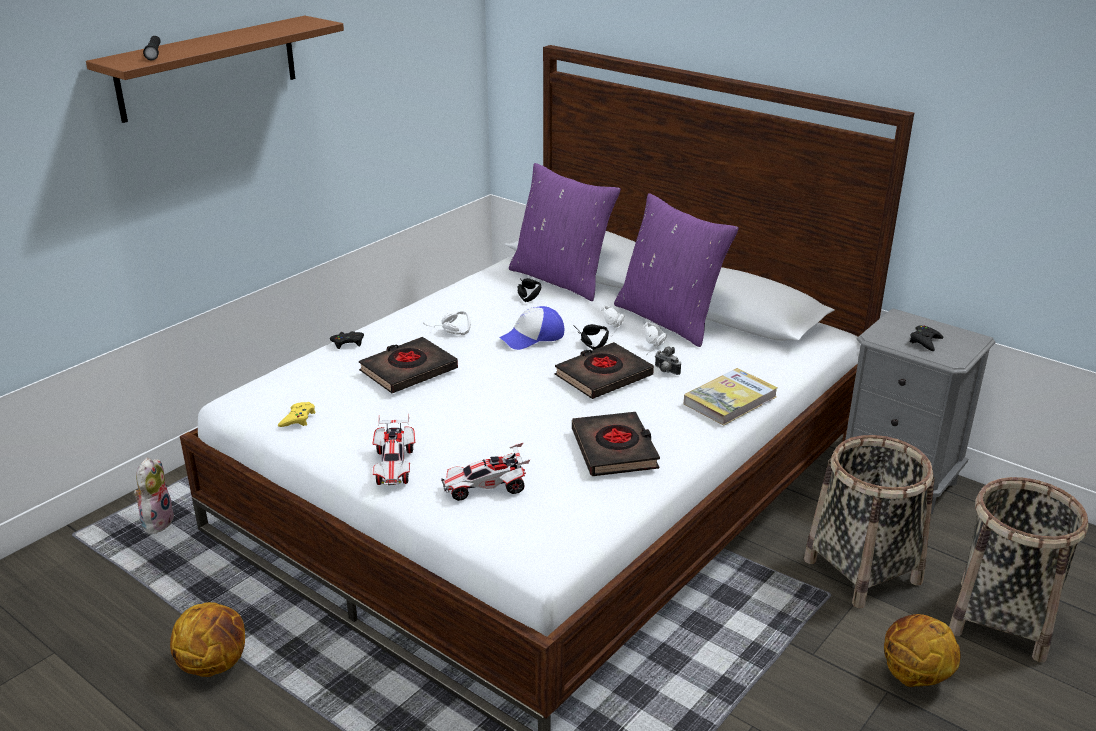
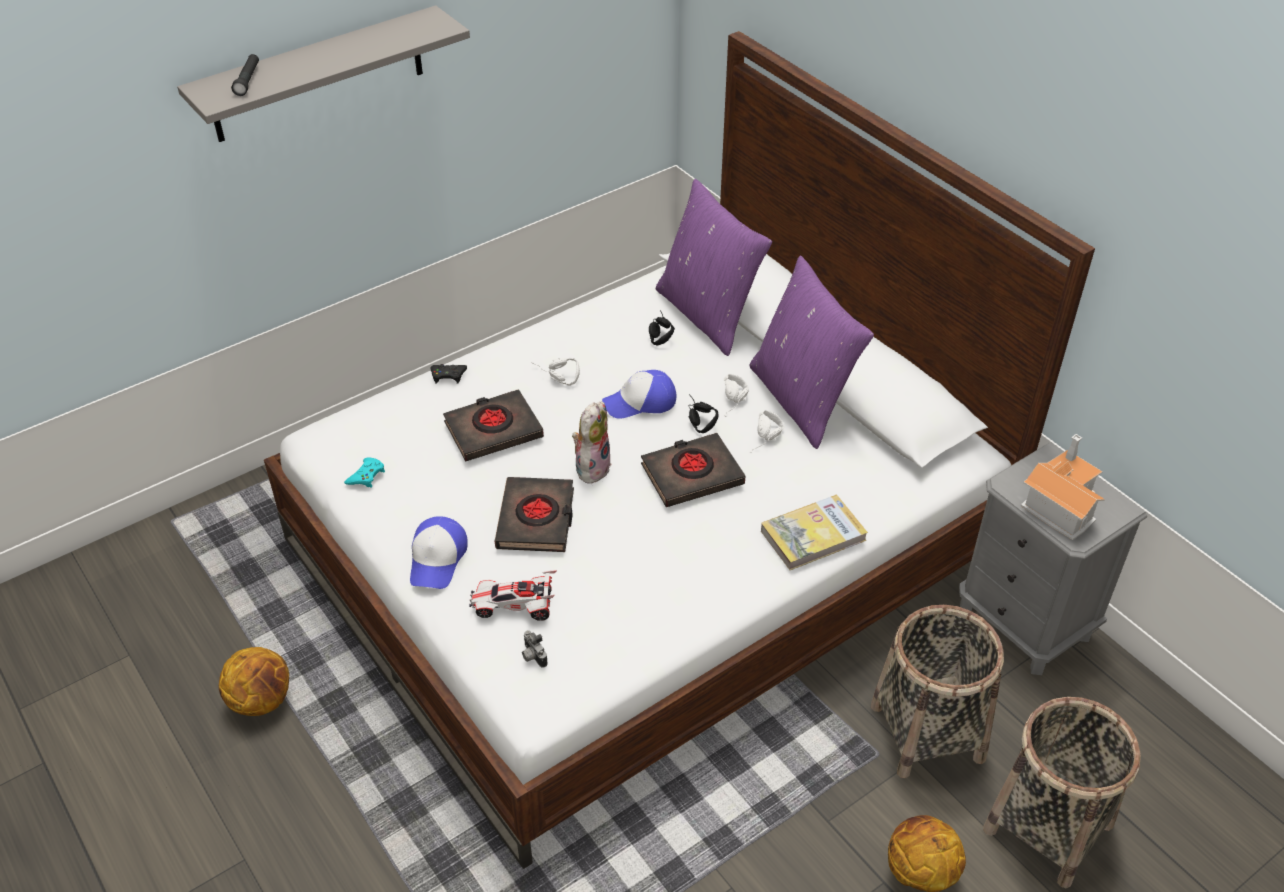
camera: 15 degrees right, 15 degrees up
(157, 522) = (250, 521): plush toy -> plush toy (591, 467)
(208, 68) = (318, 75): brown shelf -> grey shelf
(298, 418) = (366, 476): yellow game controller -> turquoise game controller
(394, 466) = (438, 559): toy car -> cap
(615, 450) = (661, 582): black book -> black book (536, 519)
(665, 371) = (762, 479): camera -> camera (532, 656)
(925, 341) = (1060, 503): black game controller -> toy house

